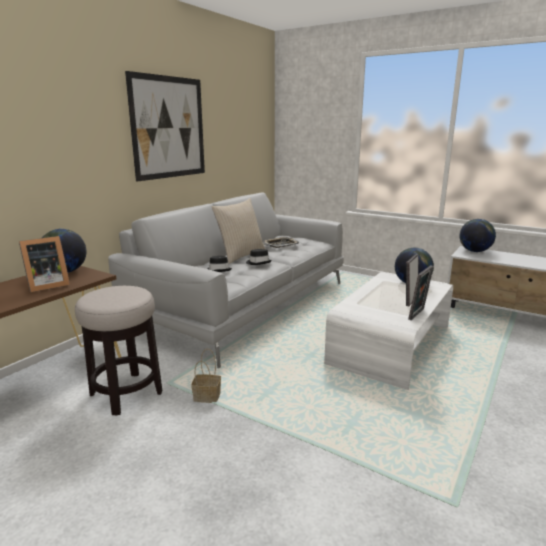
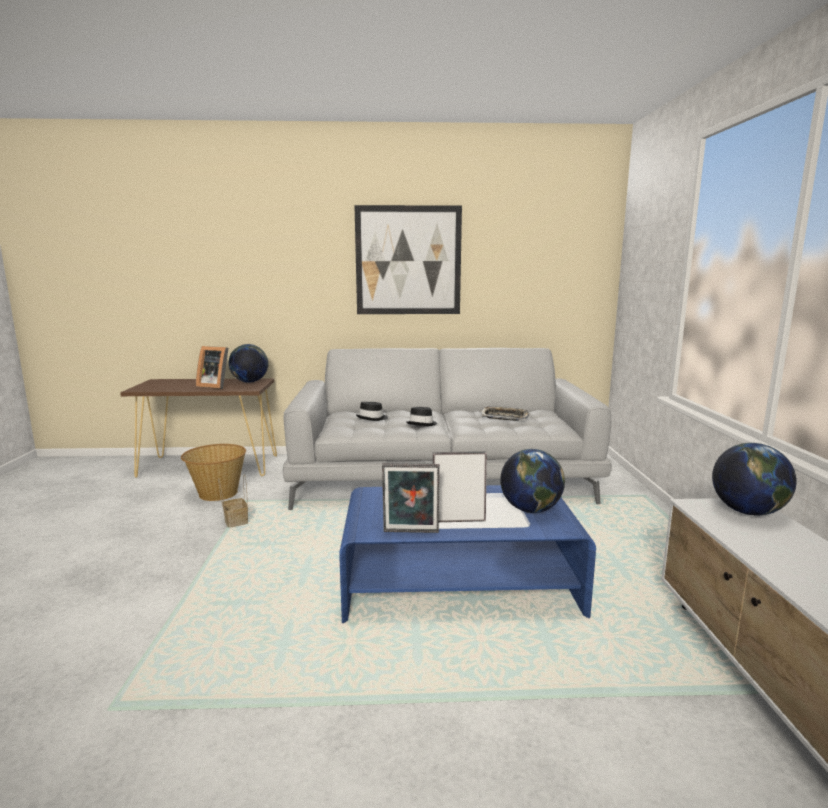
camera: 55 degrees right, 5 degrees down
(126, 393) = (217, 493): stool -> basket
(240, 255) = (436, 414): beige pillow -> none
(391, 344) = (459, 584): white coffee table -> blue coffee table

